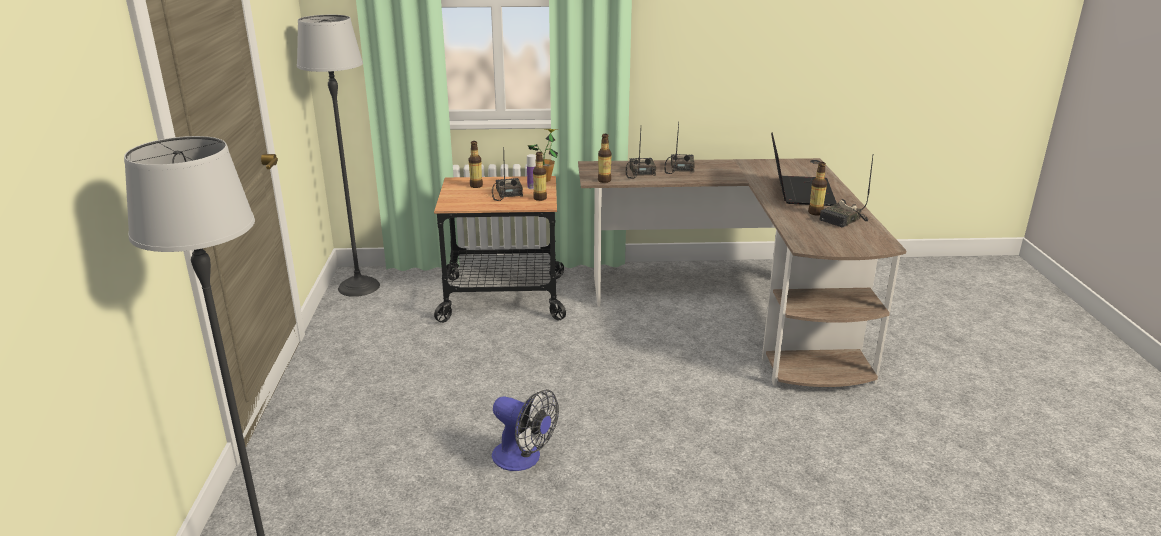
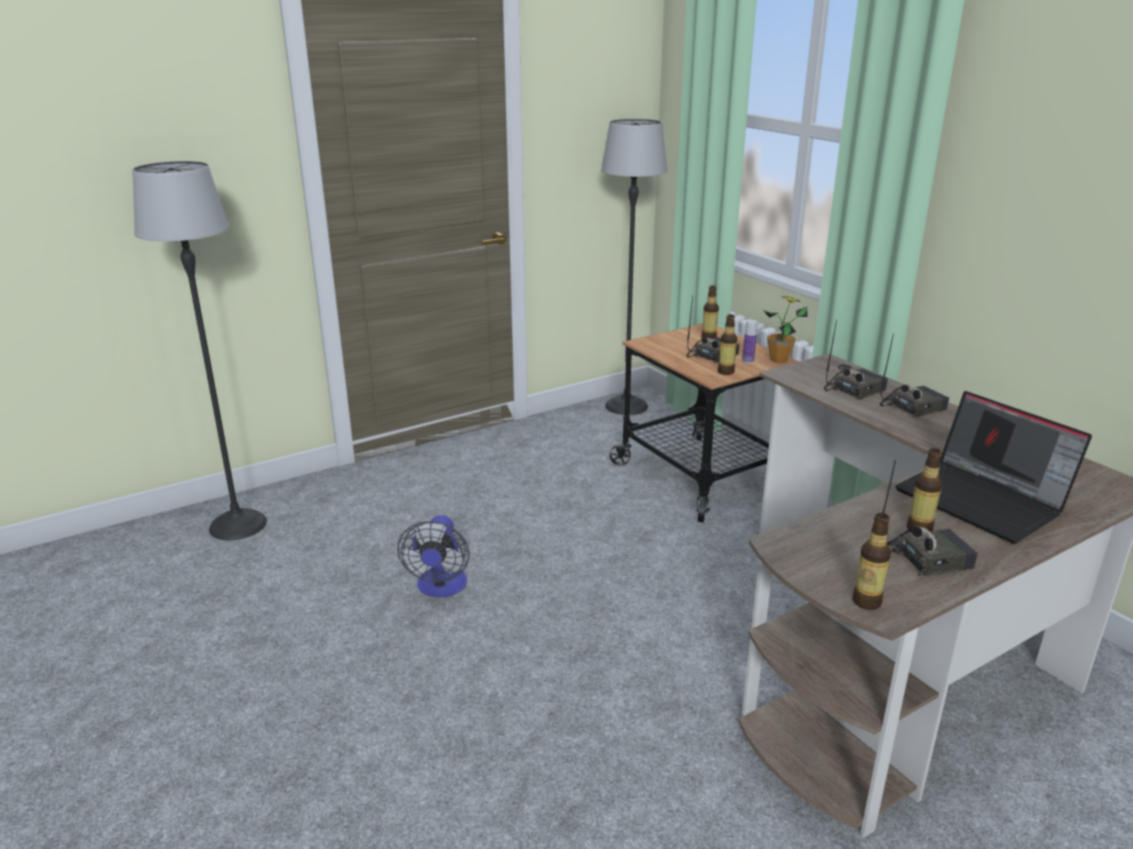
camera: 60 degrees right, 0 degrees up
(604, 180) = (793, 379): bottle -> bottle (866, 602)
(798, 191) = (983, 501): laptop -> laptop turned 75 degrees clockwise
(843, 220) = (927, 558): radio -> radio turned 150 degrees clockwise

